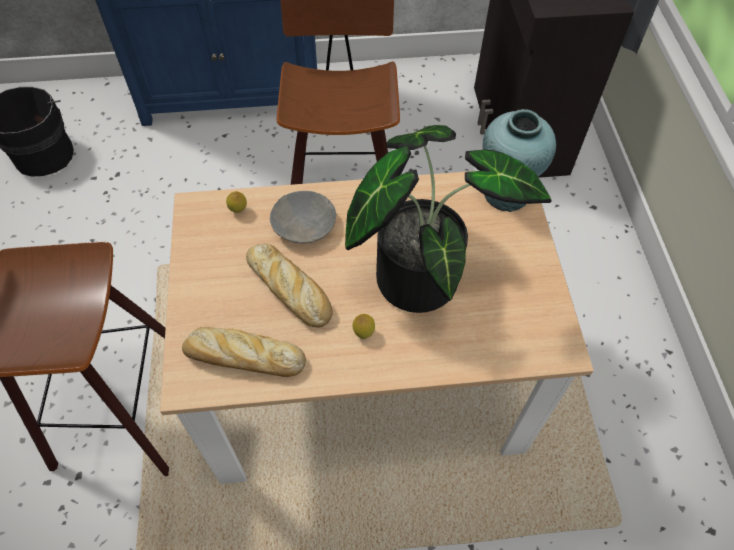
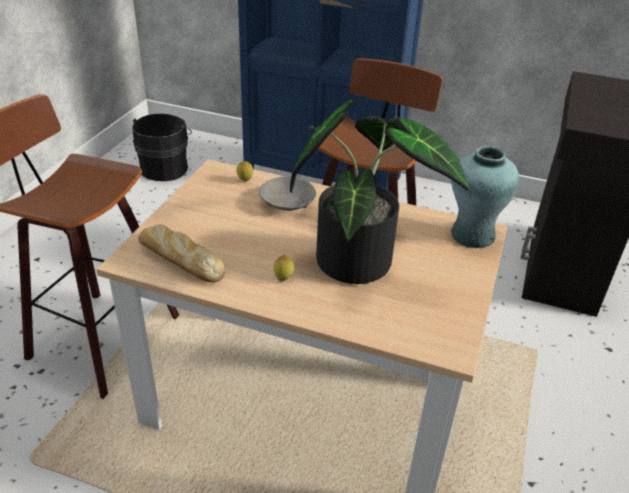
camera: 25 degrees right, 20 degrees down
(290, 290) = (247, 235): bread -> none

